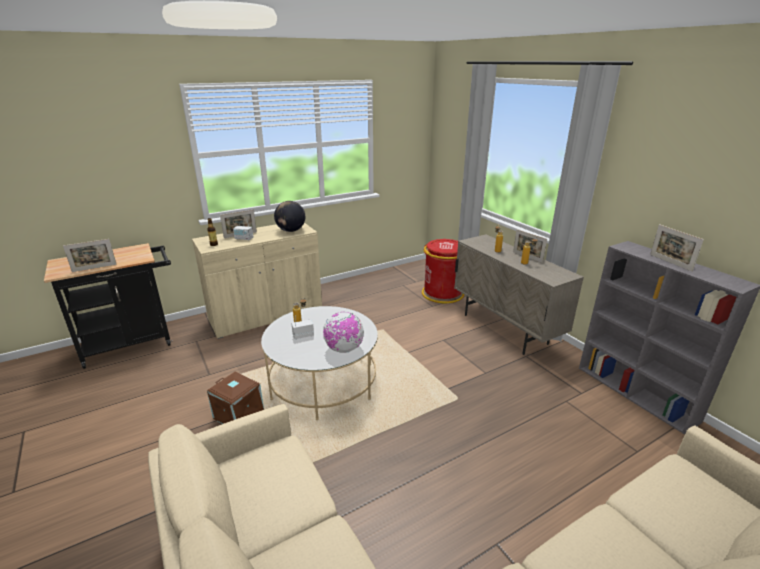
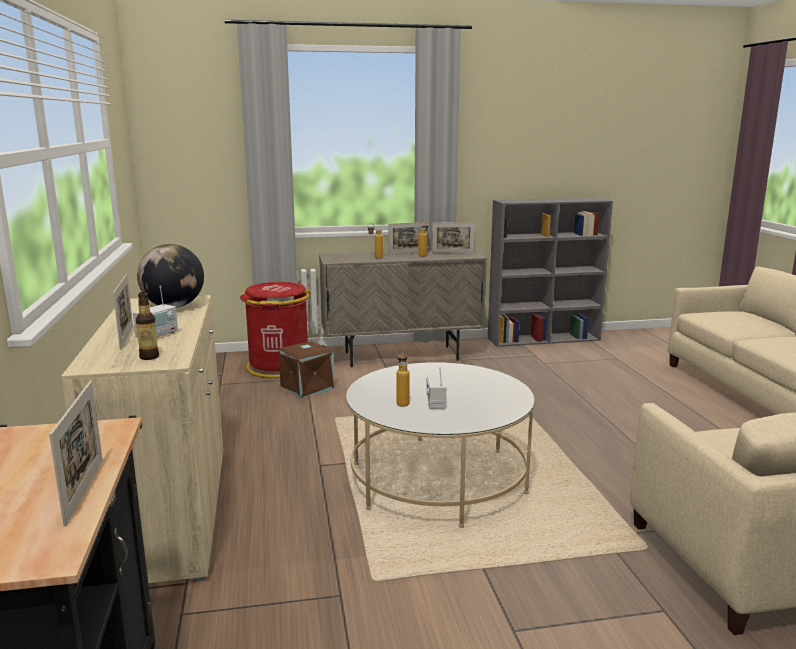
camera: 70 degrees left, 10 degrees down
(239, 414) = (486, 562): brown storage box -> brown storage box (307, 387)
(344, 349) = (491, 384): globe -> none
(670, 262) = (549, 200): picture frame -> picture frame (453, 253)

